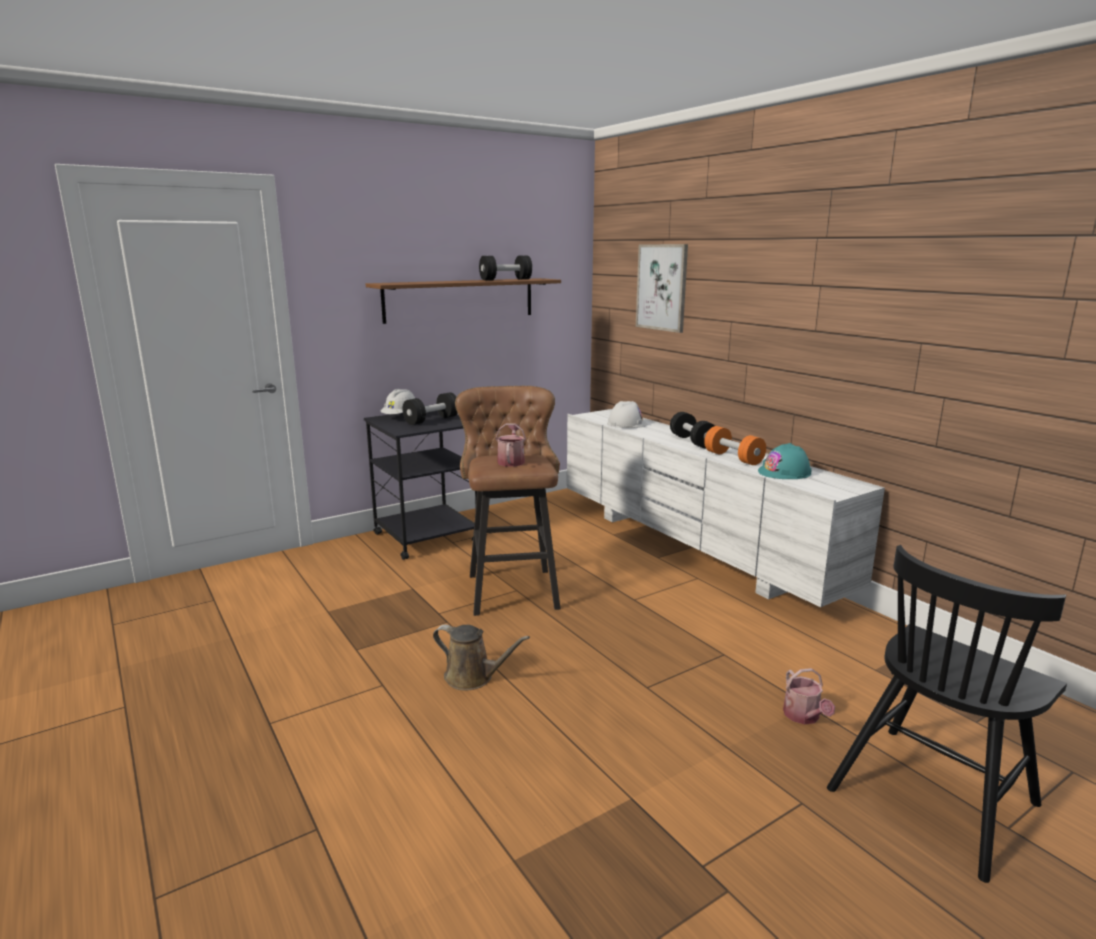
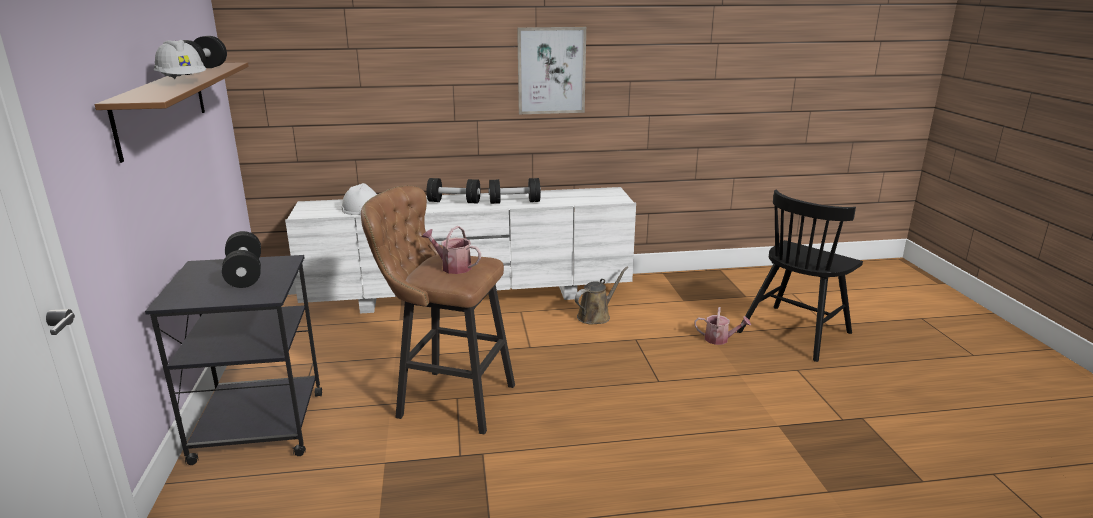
camera: 65 degrees left, 5 degrees up
(401, 417) = (192, 288): white hard hat -> white hard hat (183, 82)
(473, 677) = (595, 459): brown watering can -> brown watering can (596, 316)
(662, 287) = (354, 59): picture -> picture (551, 70)
(733, 458) = (514, 202): orange dumbbell -> black dumbbell
(784, 472) = (565, 198): turquoise hard hat -> none
(936, 790) = (797, 330): black chair -> black chair turned 60 degrees clockwise

